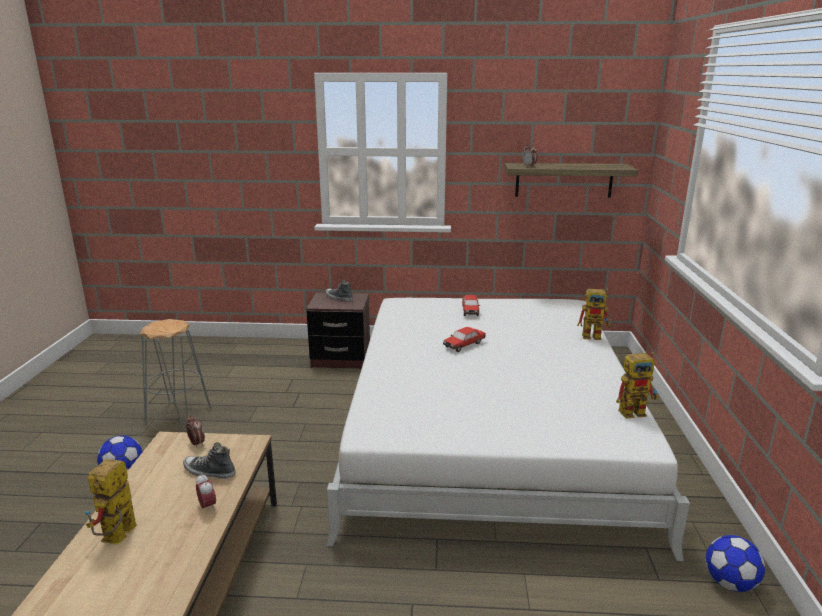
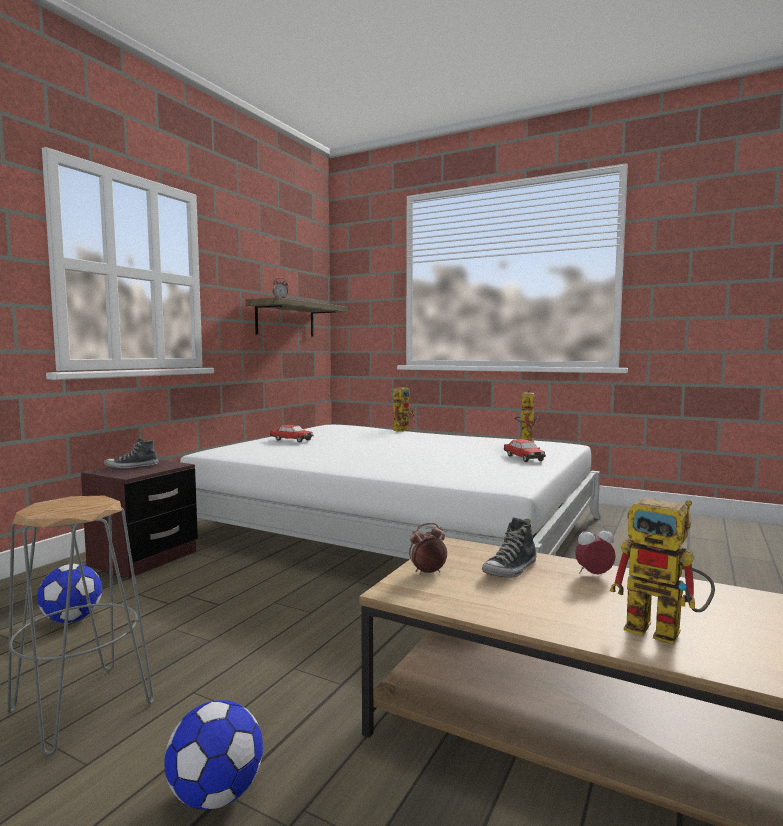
camera: 65 degrees left, 15 degrees down
(464, 345) = (366, 448): toy car -> toy car (523, 458)
(729, 583) = (623, 514): football -> football (72, 619)

